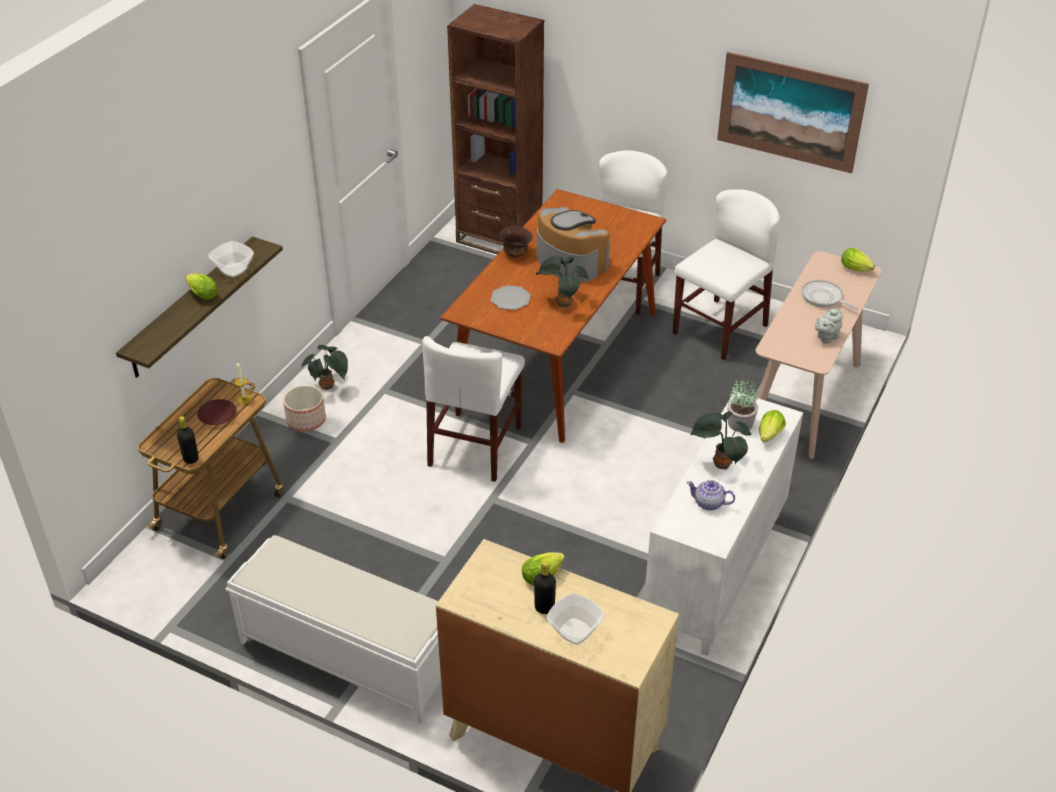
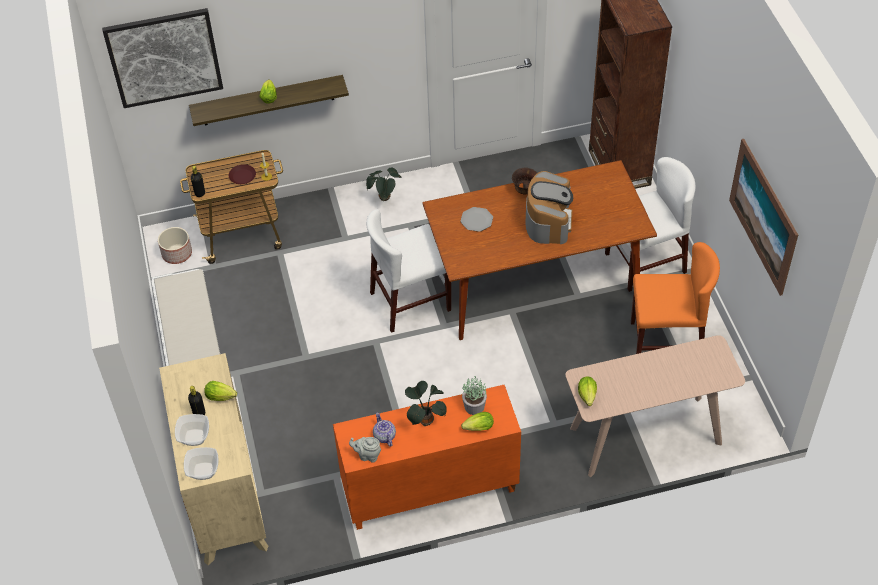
camera: 50 degrees right, 10 degrees up
(81, 285) = (164, 57): none -> picture
(233, 269) = (304, 91): bowl -> bowl (204, 470)
(306, 420) = (347, 211): planter -> planter (177, 253)
(562, 303) = (501, 246): potted plant -> none
(716, 572) = (429, 490): white cabinet -> orange cabinet
(720, 329) = (666, 343): white chair -> orange chair
(823, 298) = (669, 371): frying pan -> none
(826, 337) = (624, 398): grey teapot -> grey teapot (367, 455)
(857, 269) = (726, 370): lettuce -> lettuce (587, 397)

